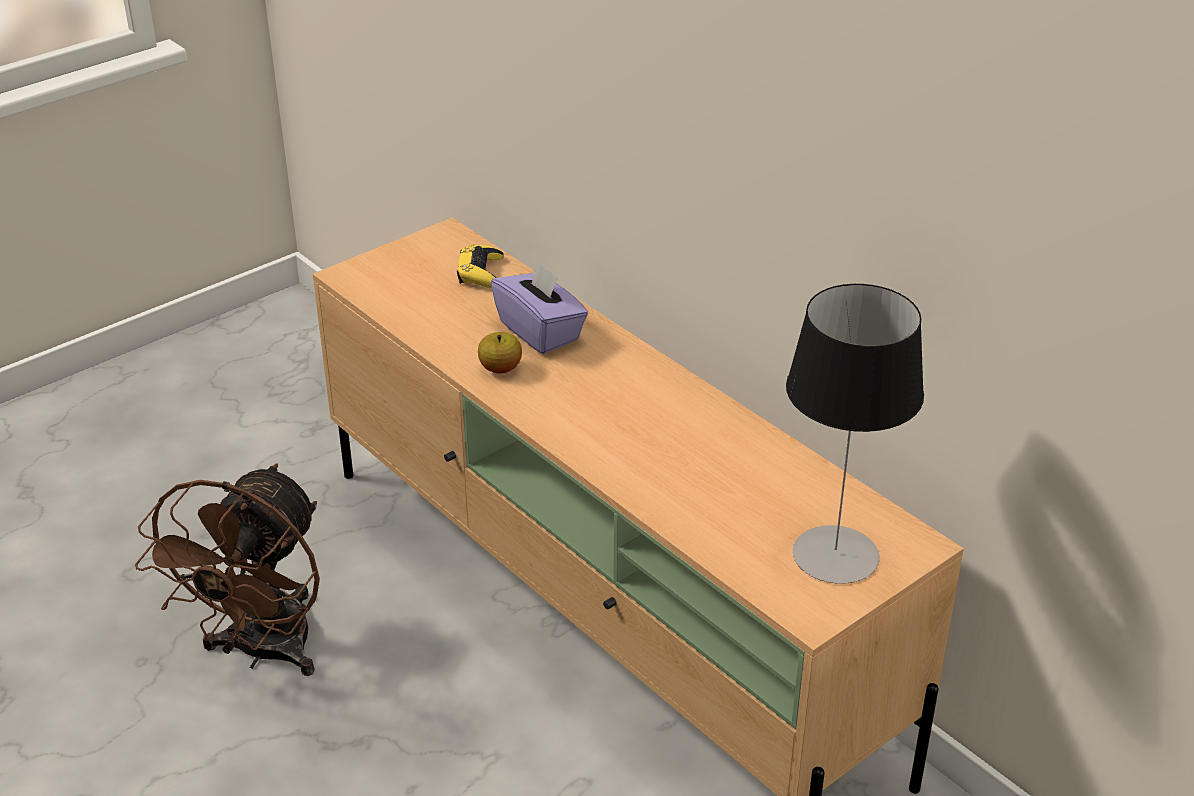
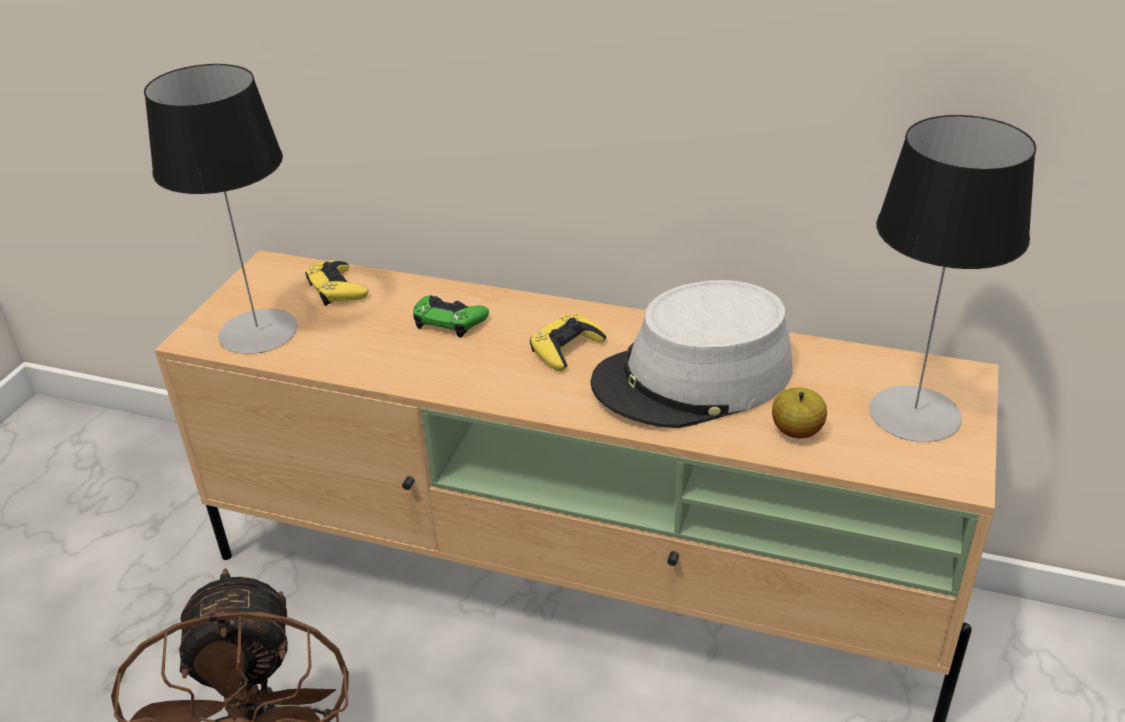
camera: 30 degrees left, 0 degrees up
(393, 286) = (258, 332): none -> table lamp
(500, 368) = (444, 369): apple -> apple (796, 431)
(540, 331) = (449, 321): purple tissue box -> green game controller
(608, 389) = (566, 348): none -> yellow game controller
(684, 452) = (693, 378): none -> grey hat

